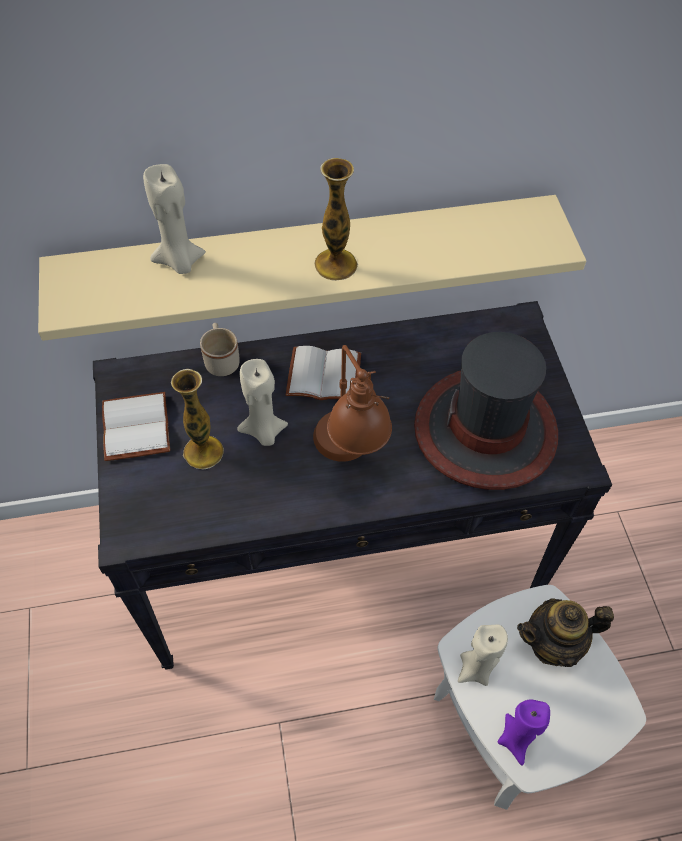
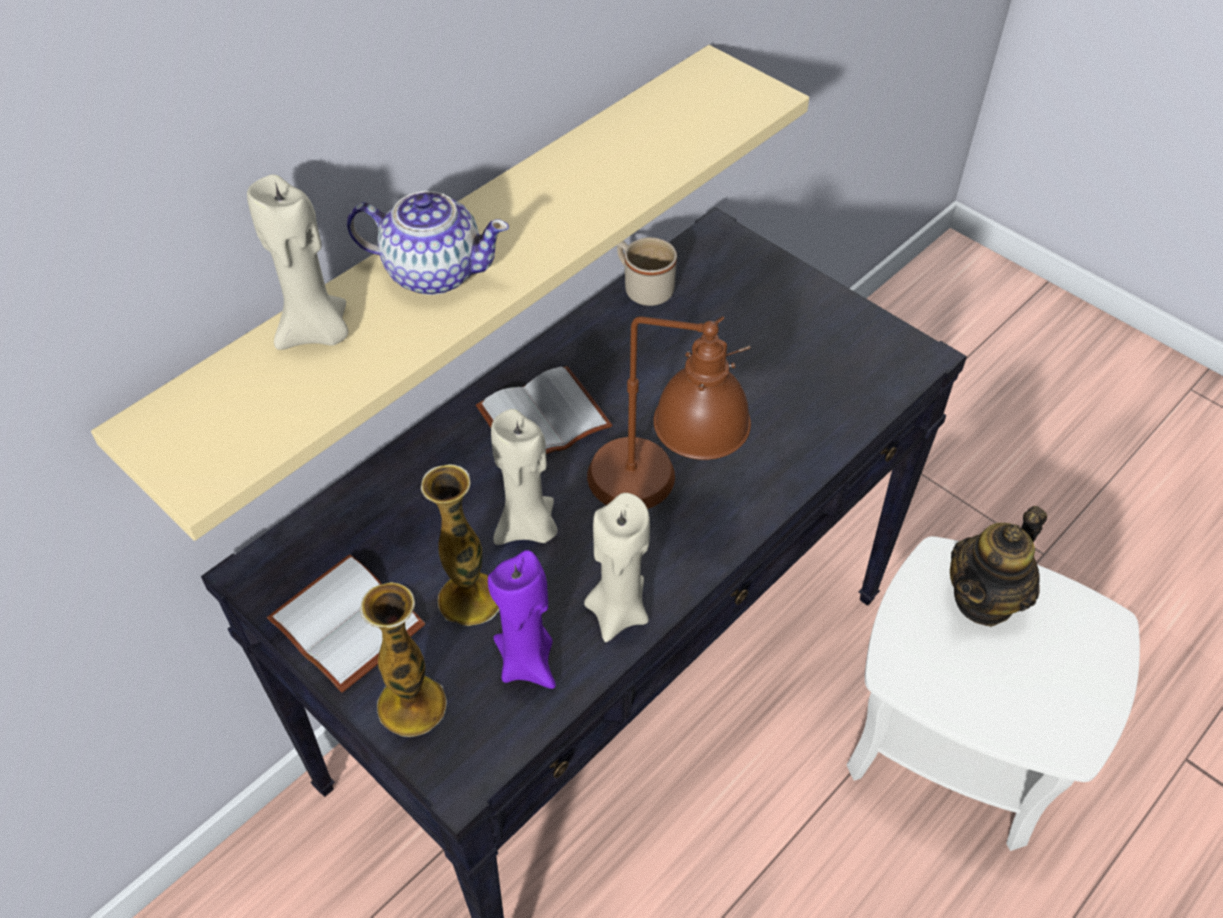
camera: 35 degrees left, 5 degrees down
(221, 359) = (391, 472): beige mug -> beige mug (643, 288)
(265, 258) = (433, 271): none -> teapot
(335, 264) = (530, 235): vase -> vase (411, 705)
(476, 669) = (930, 682): beige candle -> beige candle (618, 611)
(486, 430) = (788, 374): hat -> none
(516, 739) = (1035, 728): purple candle -> purple candle (528, 661)

